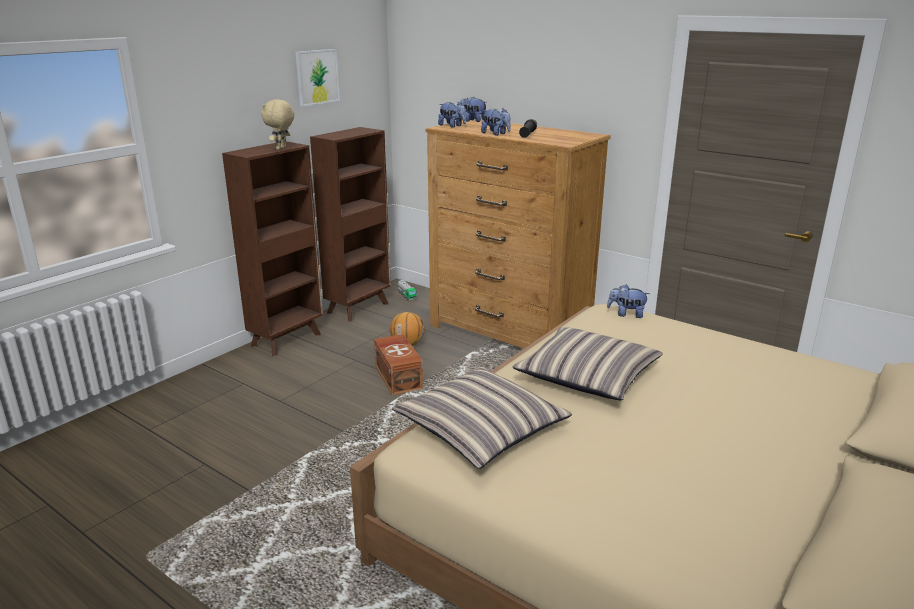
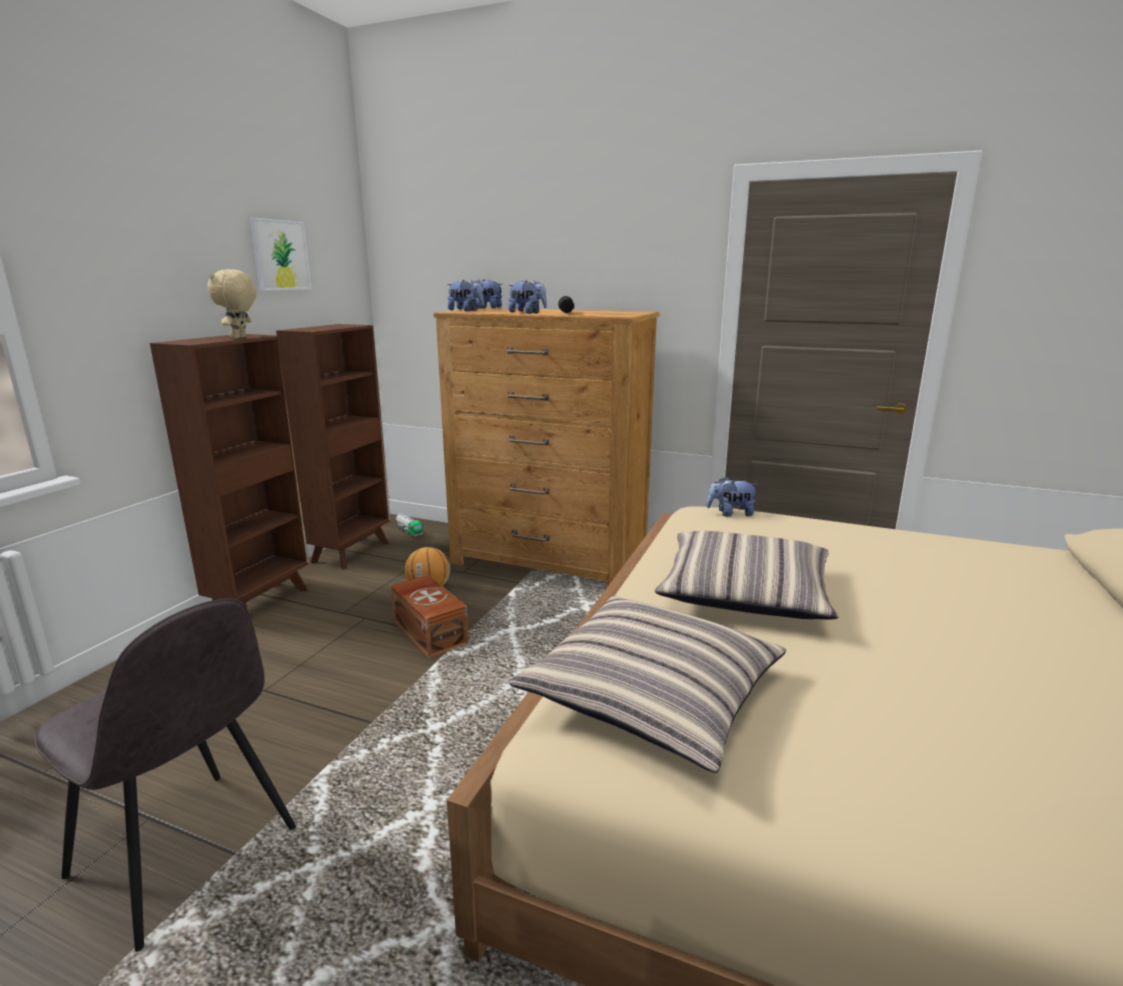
camera: 15 degrees left, 5 degrees down
(222, 486) = (187, 855): none -> grey chair

